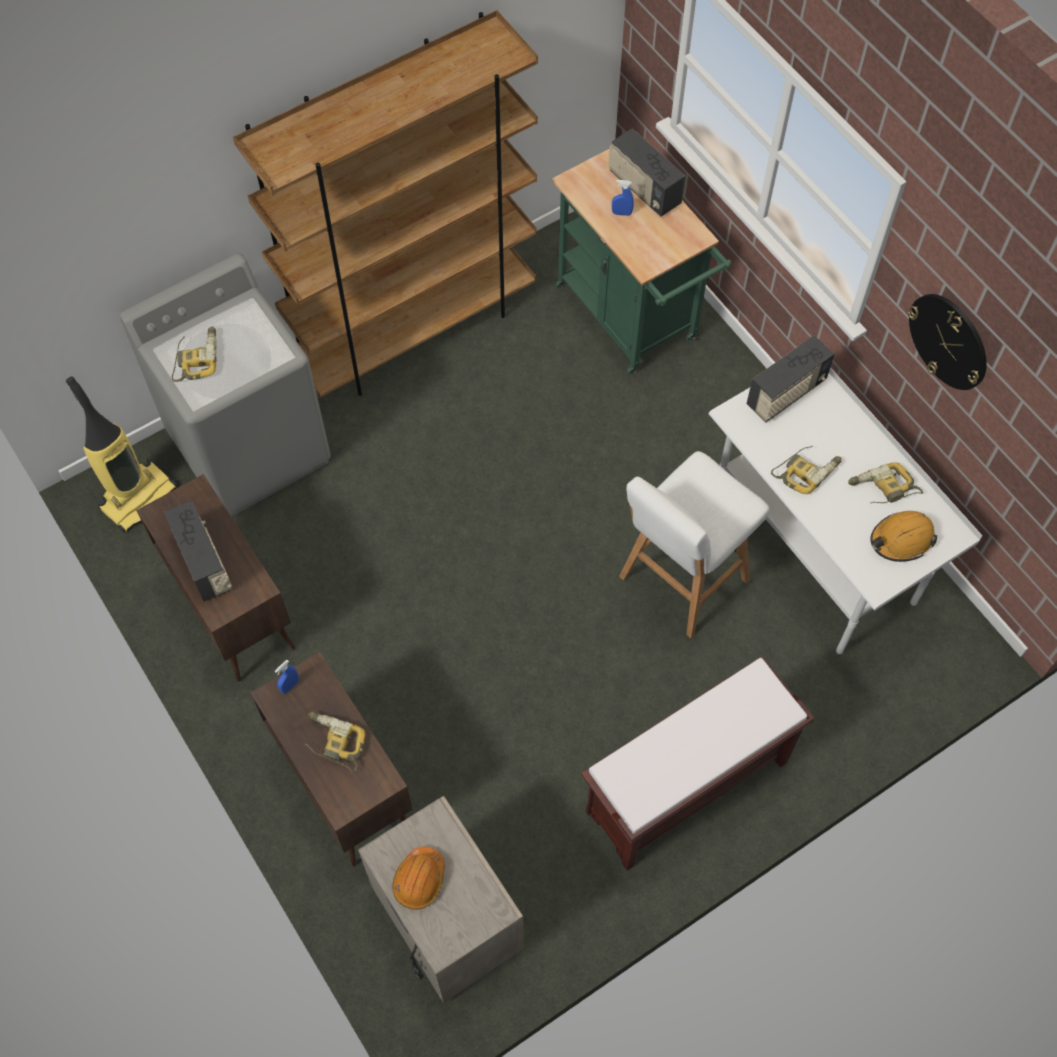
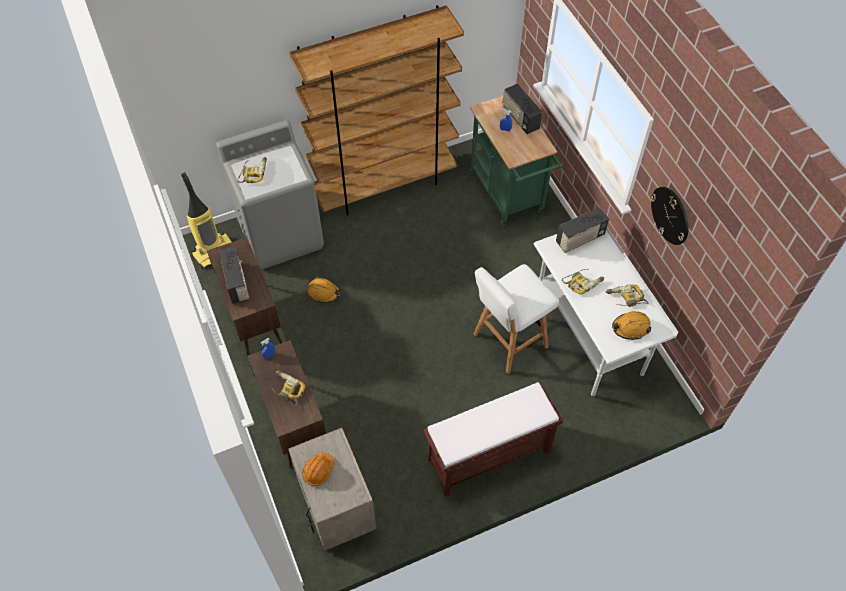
camera: 10 degrees right, 5 degrees down
(347, 542) = (324, 292): none -> orange hard hat

